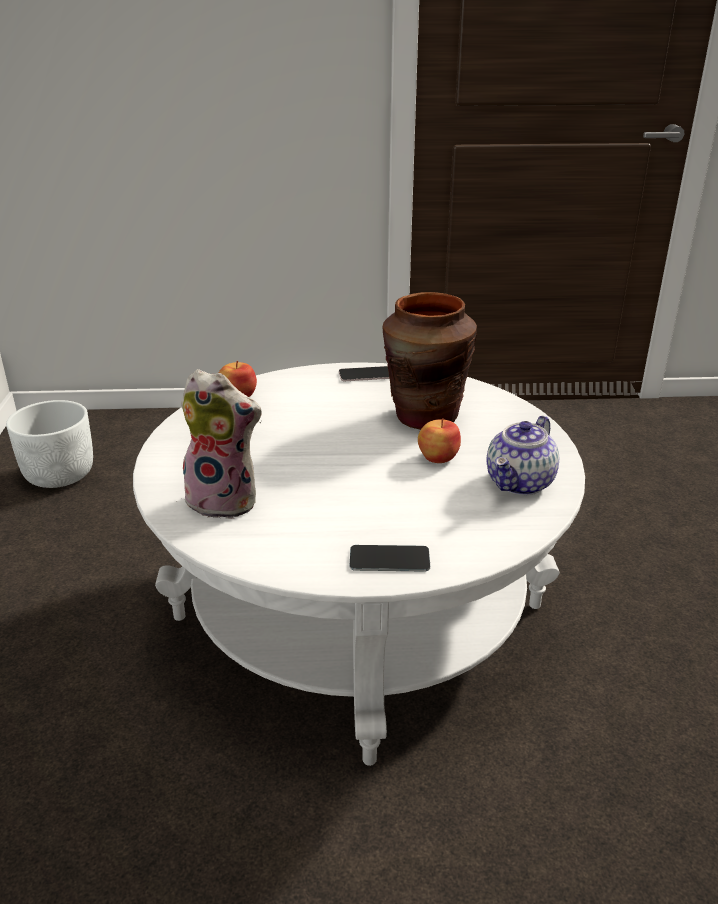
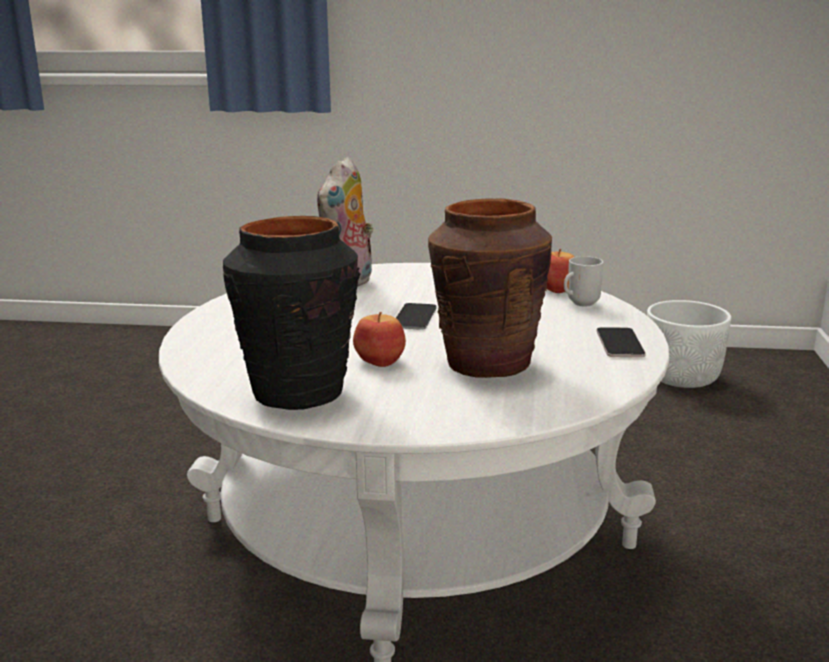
camera: 100 degrees right, 10 degrees down
(277, 387) = (580, 303): none -> mug
(389, 559) = (216, 328): phone -> phone (414, 317)
(520, 483) = (298, 393): teapot -> black vase

